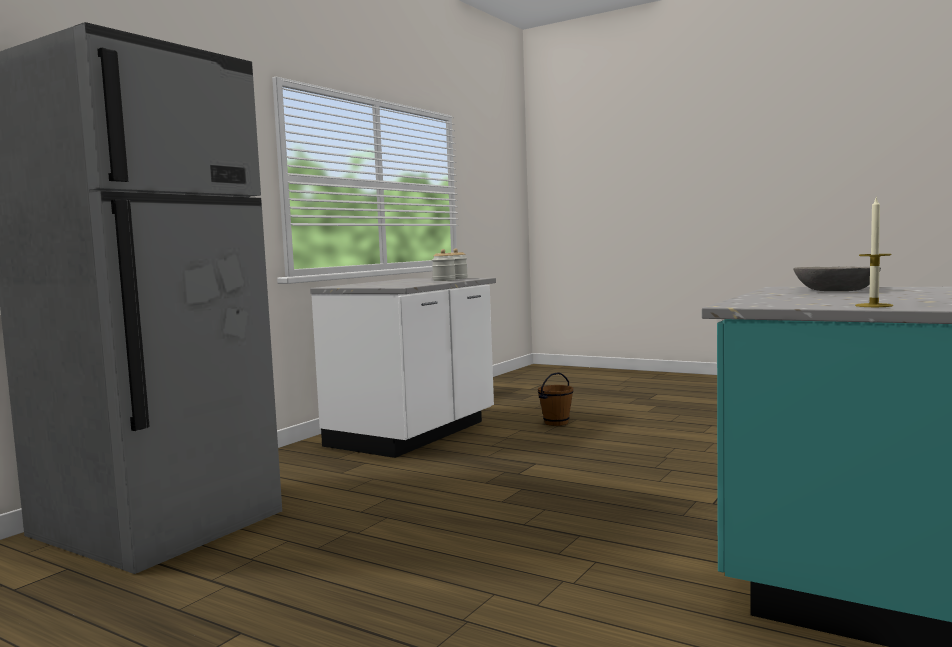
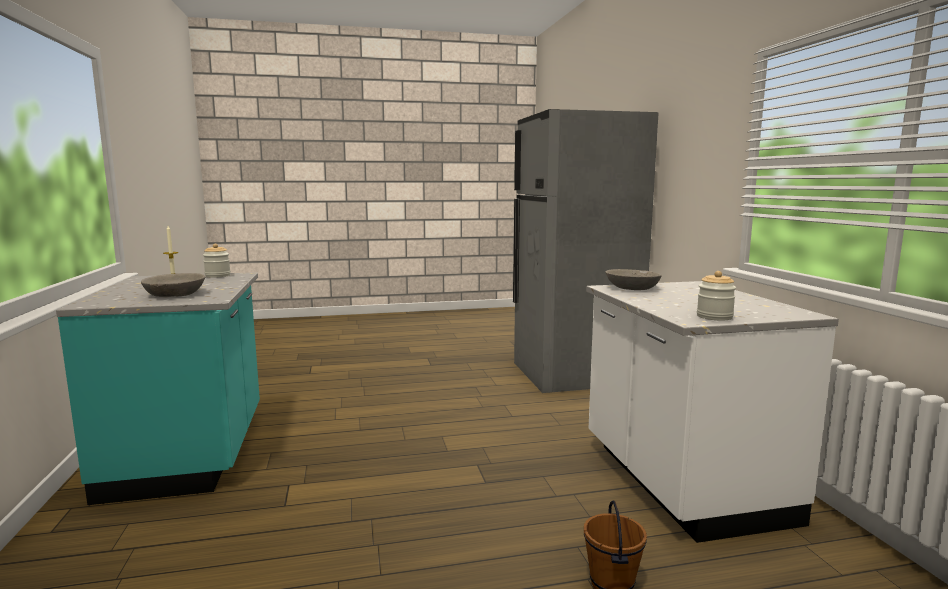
camera: 135 degrees right, 5 degrees up
(394, 285) = (632, 288): none -> grey bowl
(444, 280) = (681, 307): jar -> jar (217, 276)

